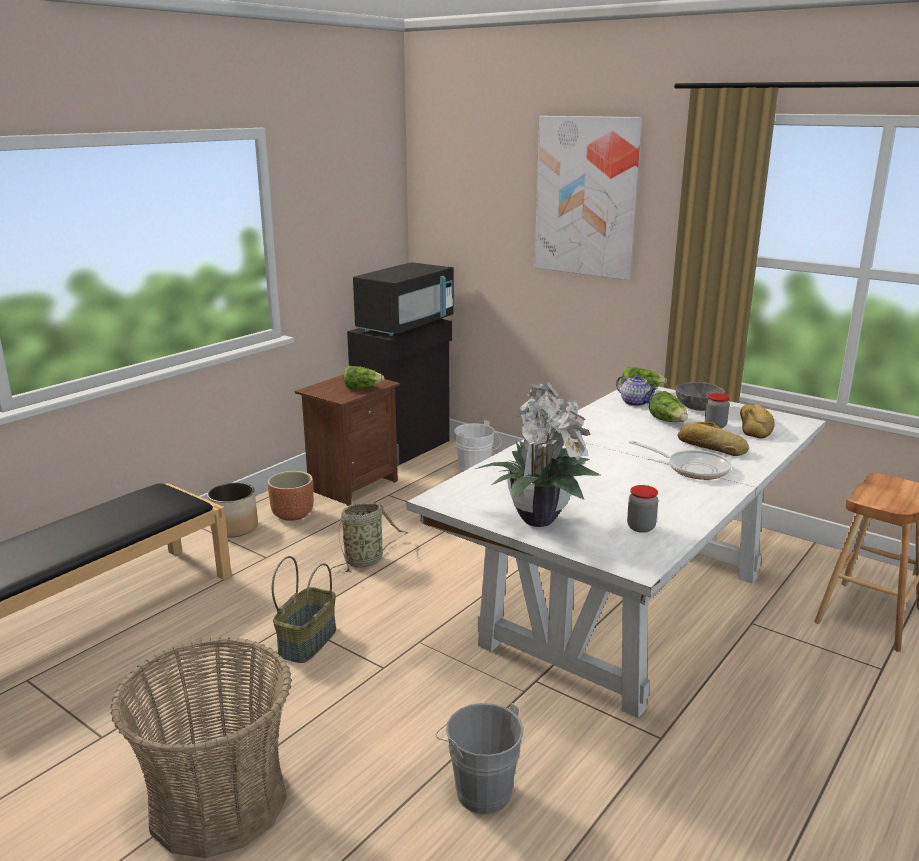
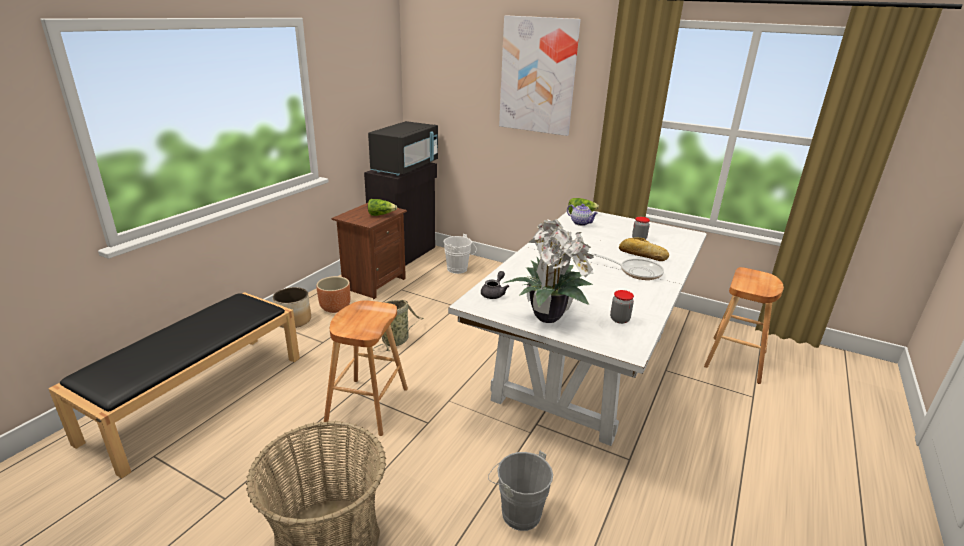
camera: 10 degrees left, 5 degrees up
(307, 641) = (367, 406): basket -> brown stool
(475, 487) = (494, 293): none -> grey teapot
(668, 422) = (607, 236): lettuce -> none
(697, 408) = (622, 225): grey bowl -> none
(755, 427) = (665, 239): bread -> none

